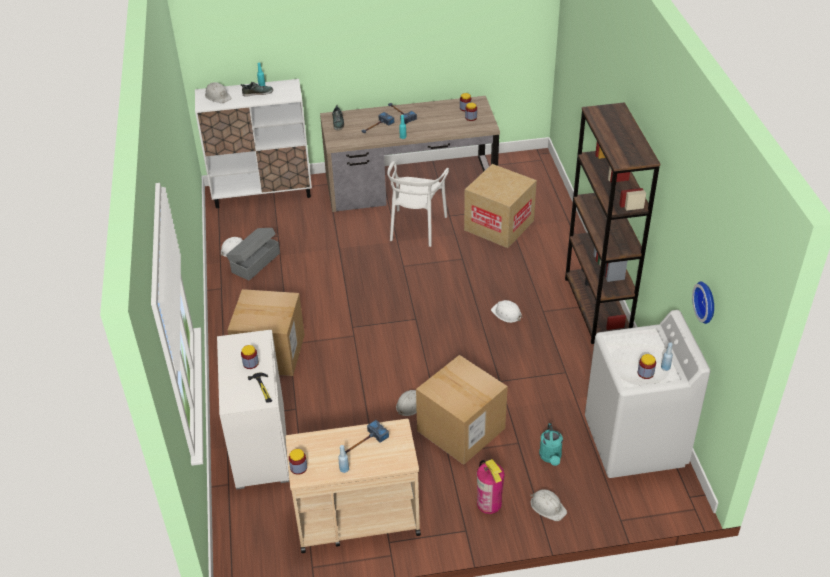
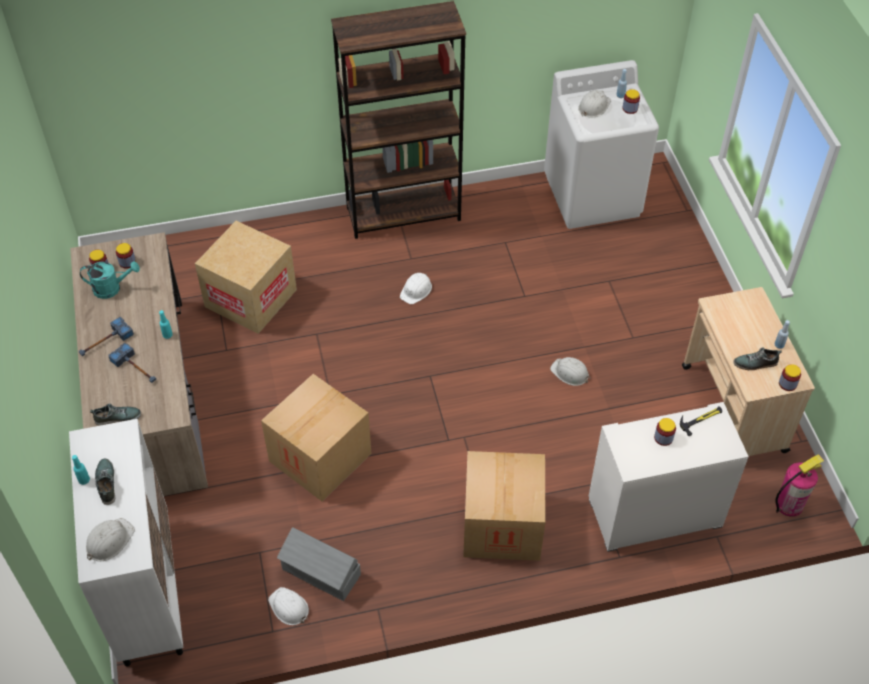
camera: 95 degrees left, 10 degrees up
(326, 448) = (755, 363): none -> shoe
(362, 444) = (742, 333): hammer -> none
(416, 227) = (249, 384): white chair -> none
(461, 429) = (599, 327): cardboard box -> cardboard box (320, 457)
(489, 503) = (689, 303): fire extinguisher -> fire extinguisher (789, 504)
(547, 506) = (683, 260): white hard hat -> white hard hat (593, 106)
(551, 457) = (623, 256): turquoise watering can -> turquoise watering can (112, 288)
(707, 302) = (594, 26): wall clock -> none

